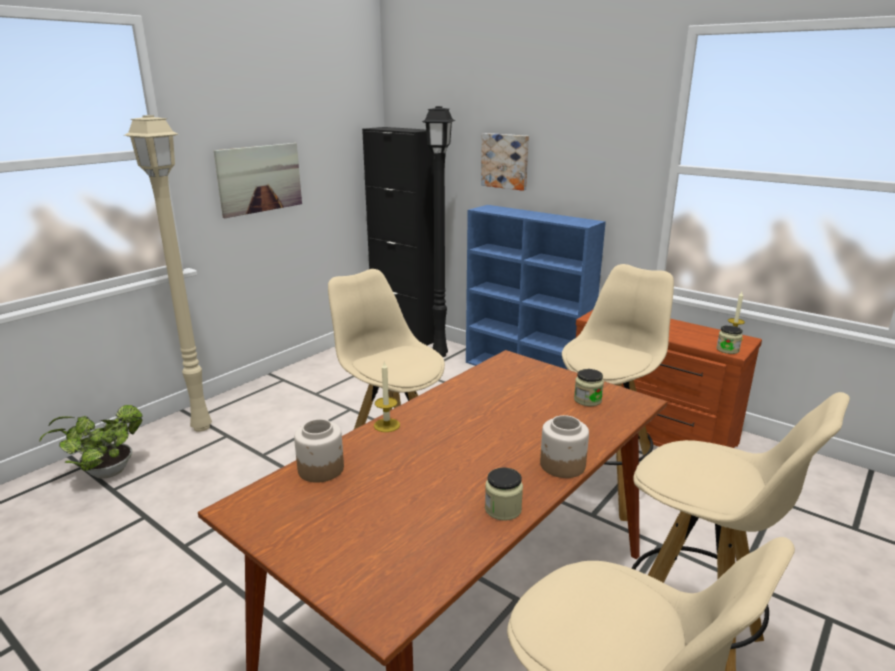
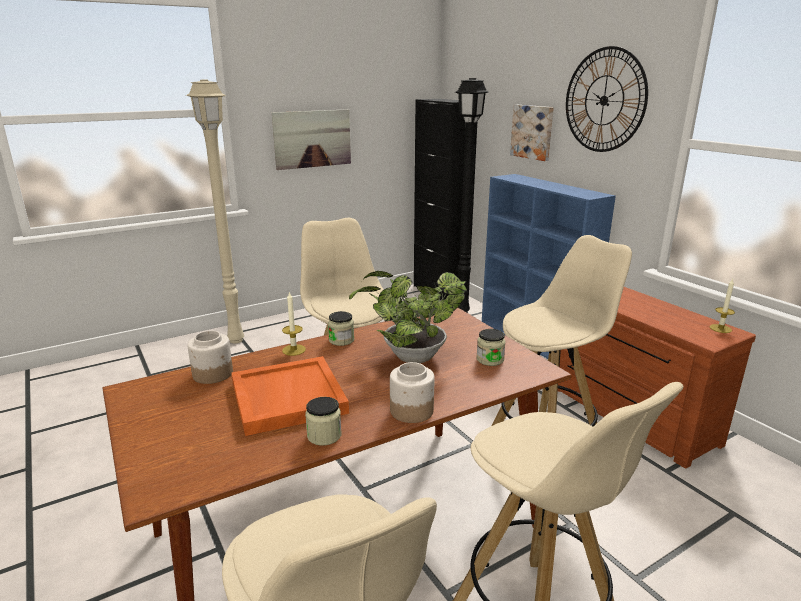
camera: 20 degrees right, 0 degrees up
(105, 473) = (151, 362): potted plant -> potted plant (410, 357)
(428, 478) = (287, 397): none -> orange tray
(586, 129) = (604, 100): none -> wall clock
(727, 350) = (703, 339): jar -> jar (341, 340)

